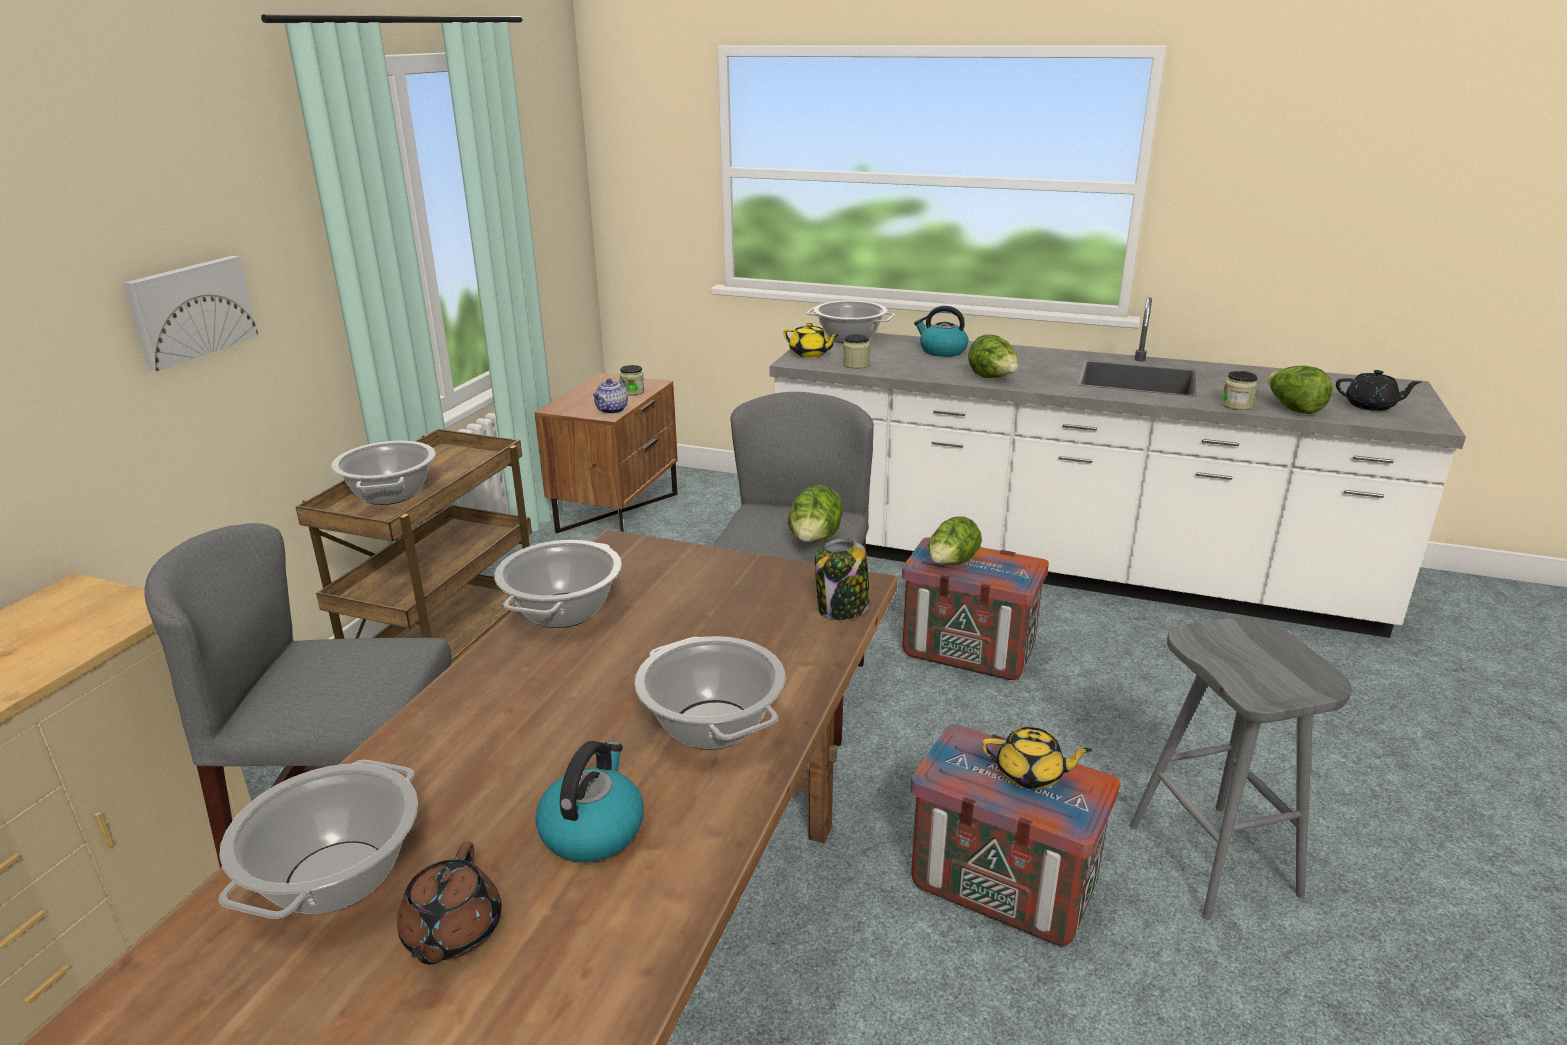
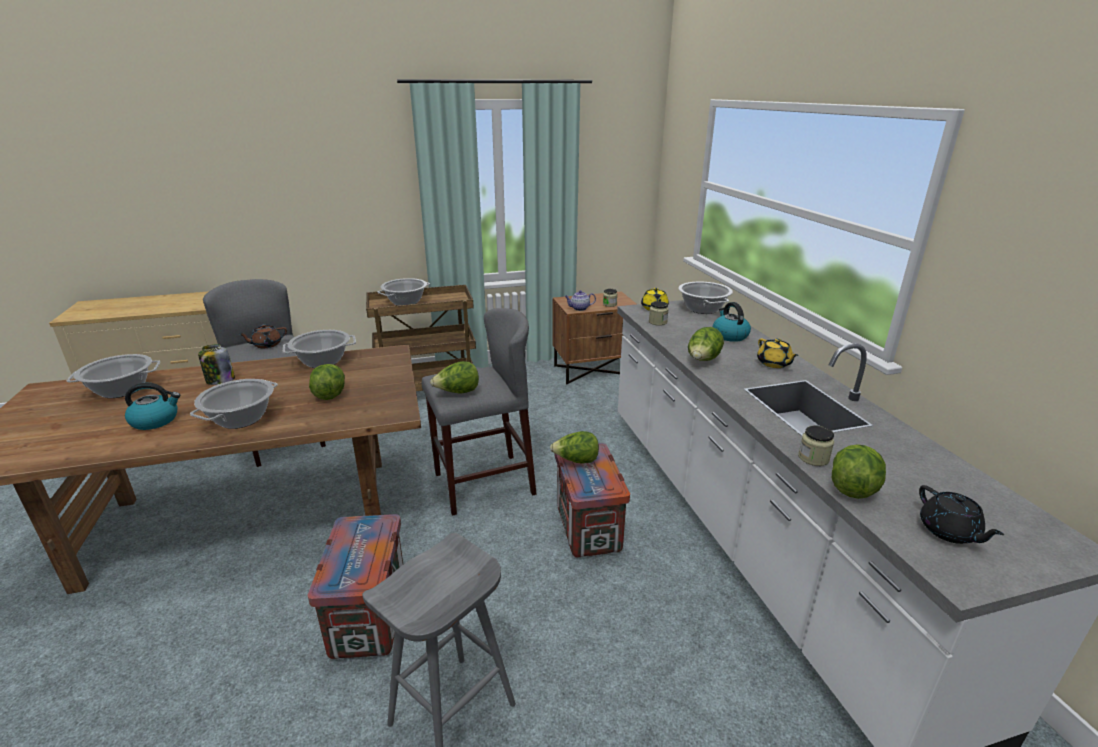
camera: 55 degrees right, 0 degrees up
(190, 310) = (350, 201): picture -> none
(452, 933) = (90, 418): brown teapot -> brown teapot (266, 345)
(716, 626) = (330, 394): none -> lettuce
(842, 609) = (369, 416): jar -> jar (220, 380)
(1031, 774) = (361, 555): yellow teapot -> yellow teapot (774, 364)

